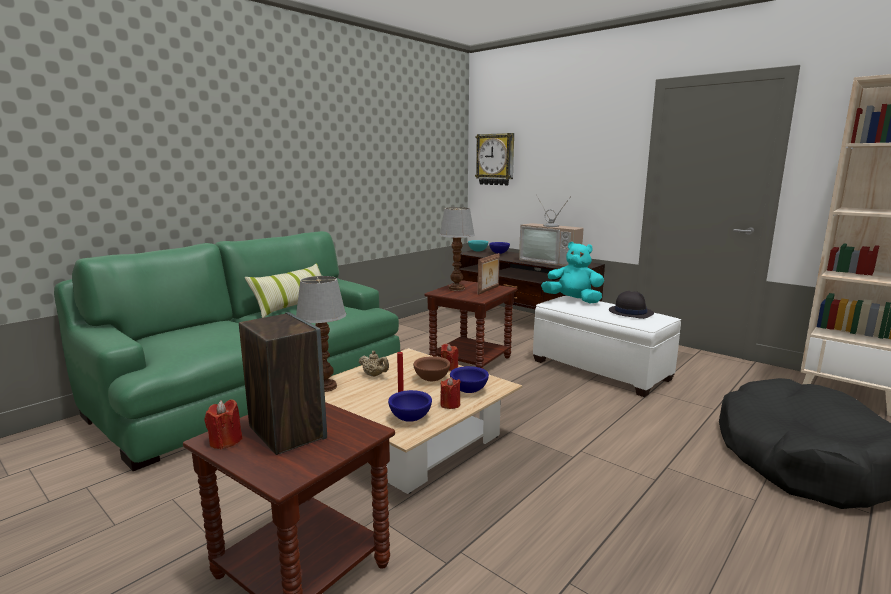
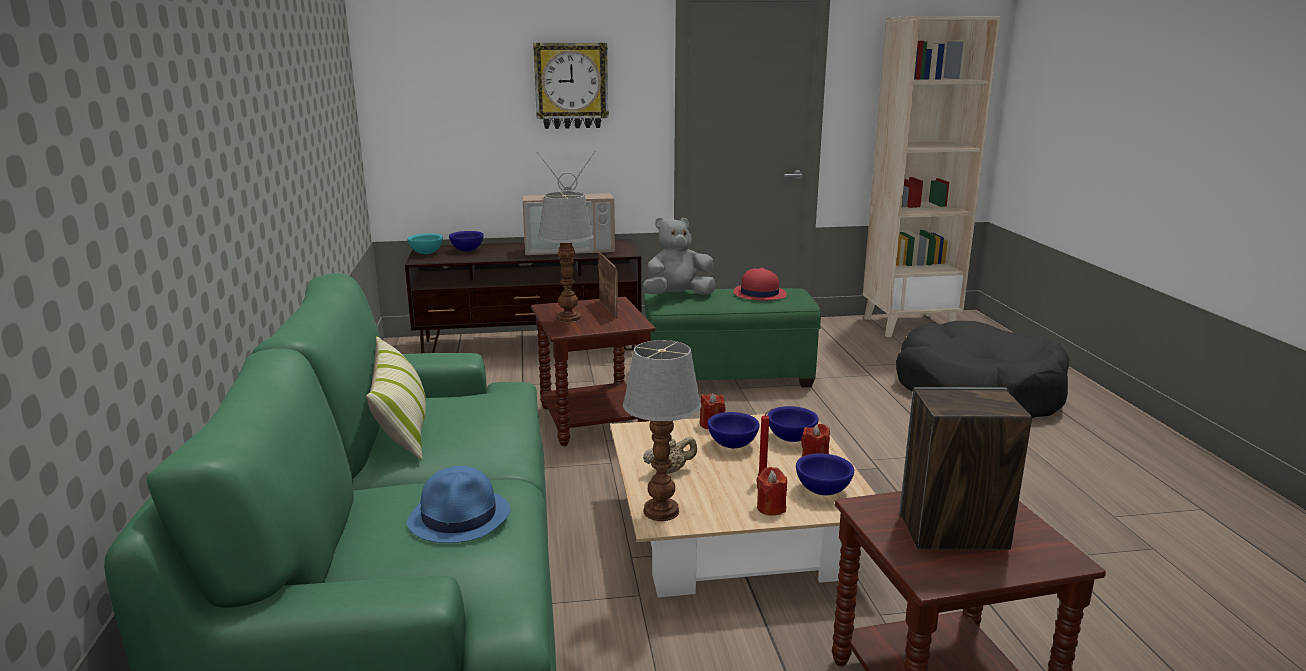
camera: 50 degrees left, 5 degrees up
(214, 337) = (460, 517): none -> blue hat
(225, 441) = (946, 572): red candle -> red candle (771, 508)
(431, 379) = (731, 445): brown bowl -> blue bowl
(495, 159) = (419, 95): wall clock -> wall clock (571, 85)
(573, 300) = (678, 296): turquoise plush toy -> grey plush toy
(600, 370) = (728, 375): white ottoman -> green ottoman
(630, 312) = (759, 294): black hat -> red hat

